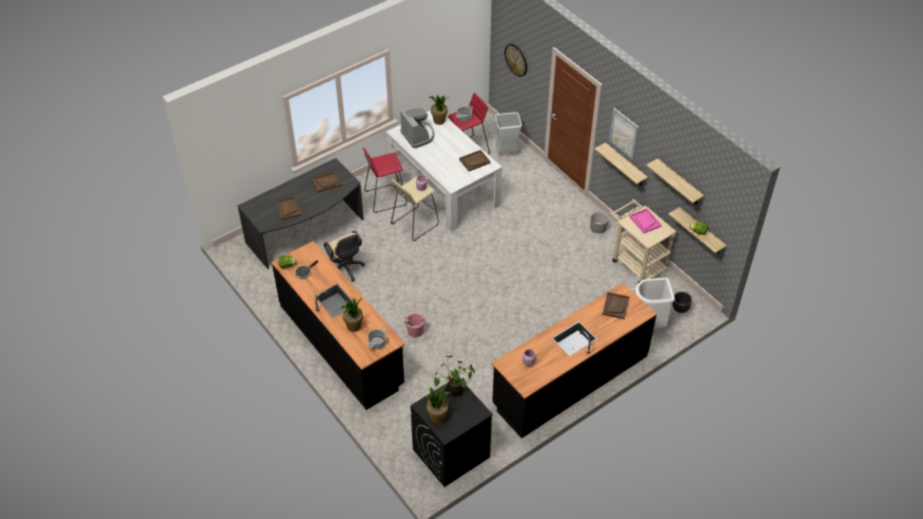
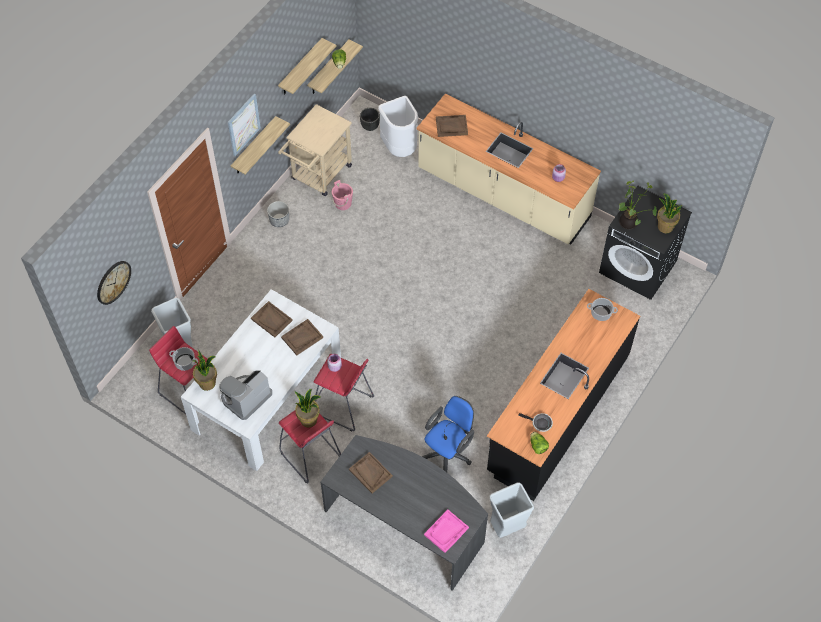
camera: 110 degrees left, 10 degrees up
(270, 284) = (507, 527): none -> grey trash can
(288, 208) = (435, 498): brown tray -> brown tray (302, 338)
(345, 270) = (448, 453): beige office chair -> blue office chair
(354, 326) = (590, 343): potted plant -> potted plant (309, 419)
(414, 224) = (344, 406): beige stool -> red stool
(415, 331) = (505, 348): pink bucket -> pink bucket (343, 203)
(570, 380) = (503, 195): black counter -> beige counter
(645, 221) = (312, 132): pink tray -> pink tray (446, 531)

